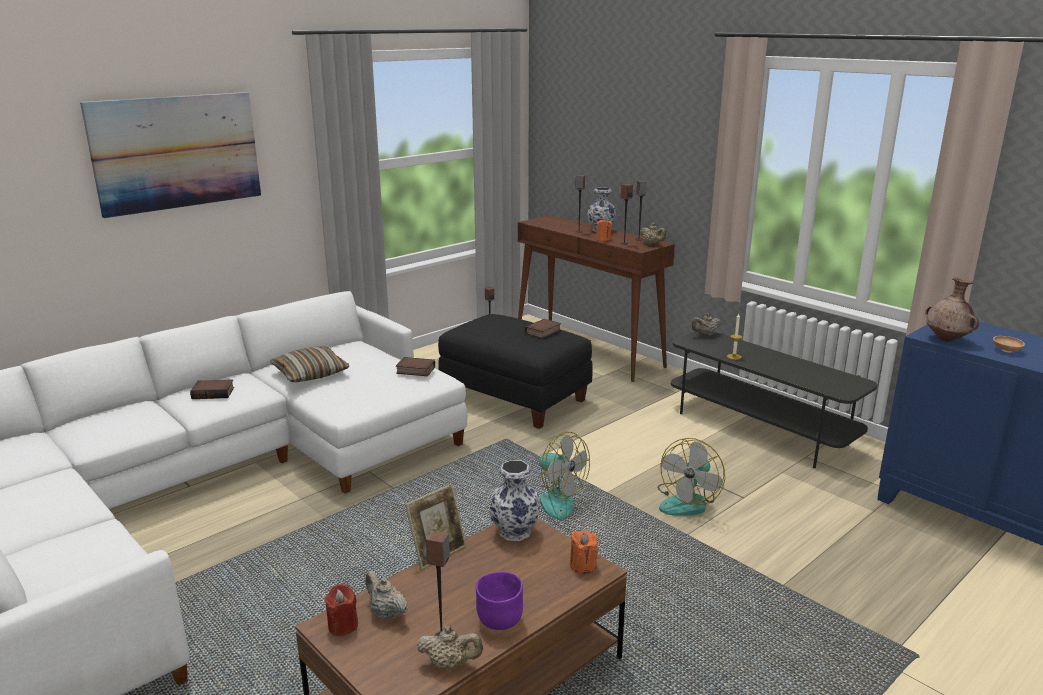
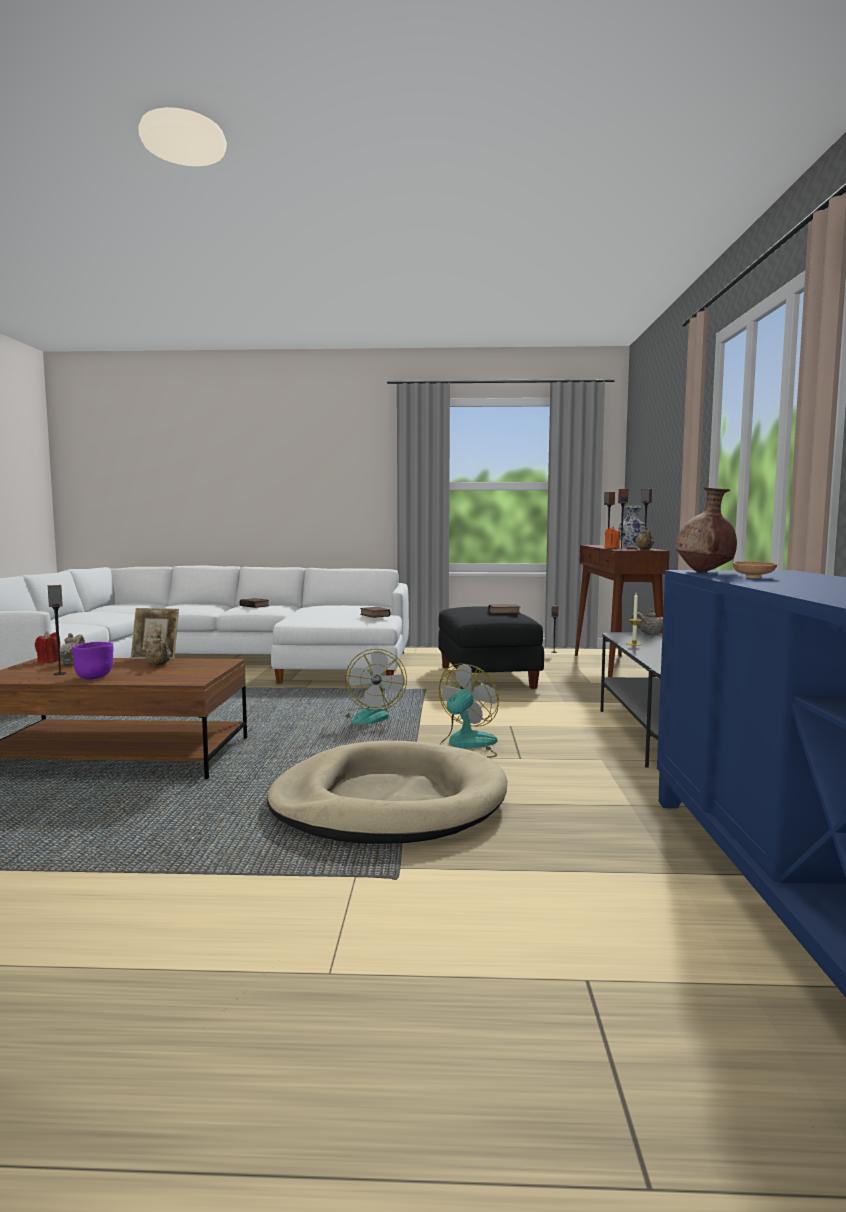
camera: 45 degrees right, 15 degrees down
(176, 152) = (303, 460): picture -> none
(310, 373) = (317, 608): pillow -> none
(450, 664) = (32, 679): beige teapot -> beige teapot (159, 665)
(515, 531) = (211, 662): vase -> none
(583, 565) = (193, 677): orange candle -> none
(688, 501) = (466, 745): fan -> fan turned 135 degrees clockwise
(775, 593) = (388, 802): none -> beige dog bed

